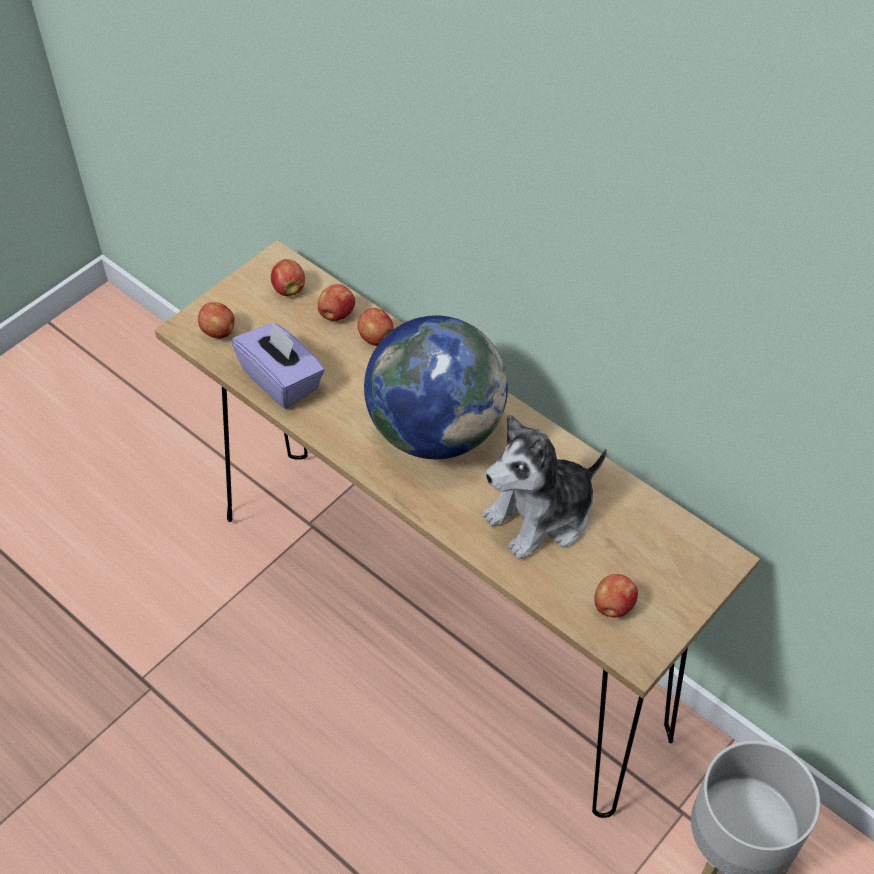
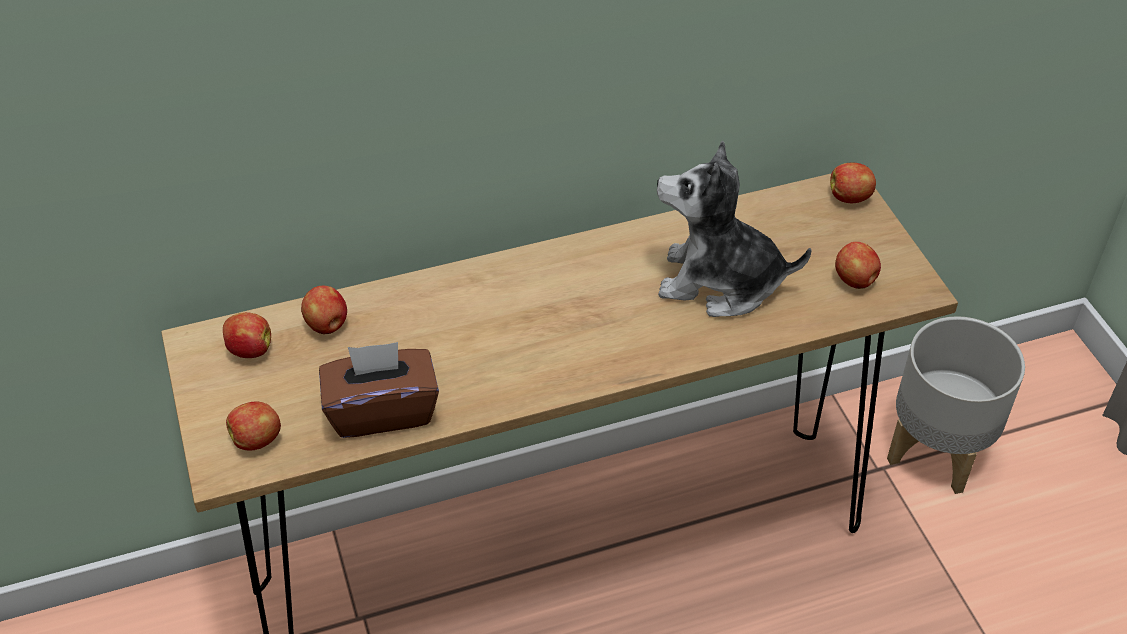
camera: 60 degrees left, 5 degrees down
(282, 380) = (382, 410): purple tissue box -> brown tissue box
(376, 339) = (392, 307): apple -> apple (850, 197)
(436, 431) = (556, 313): globe -> none
(541, 516) = (719, 282): plush toy -> plush toy turned 105 degrees clockwise

